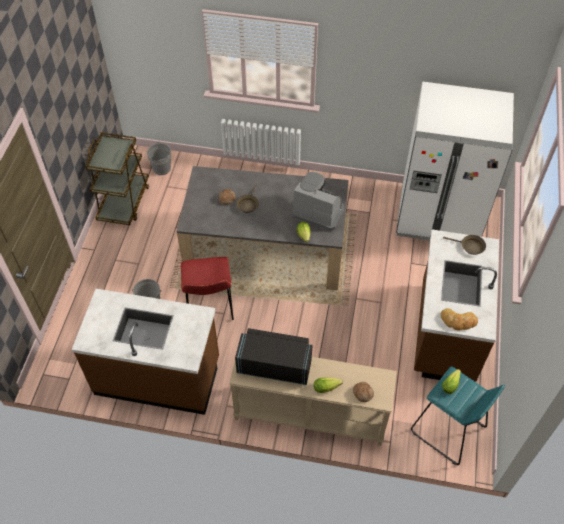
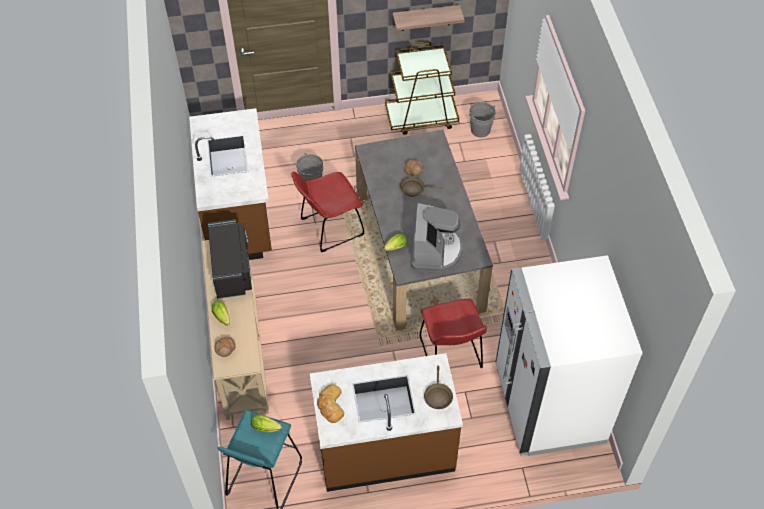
camera: 70 degrees right, 0 degrees up
(82, 122) = (426, 18): none -> shelf
(375, 261) = (451, 355): none -> red chair

